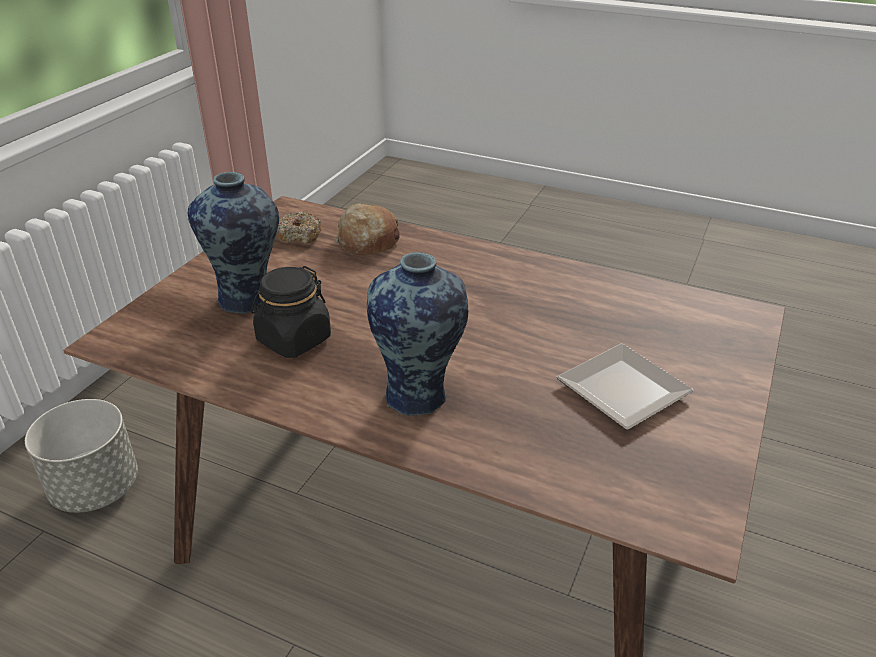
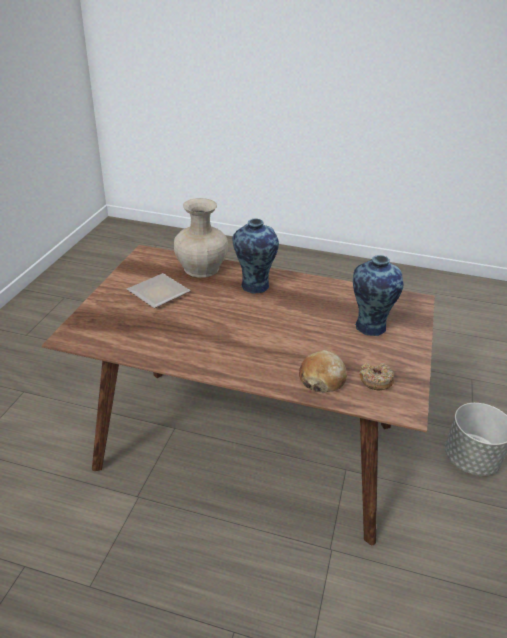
camera: 170 degrees right, 0 degrees up
(293, 340) = (326, 306): black jar -> none
(536, 457) = (201, 268): none -> beige vase

